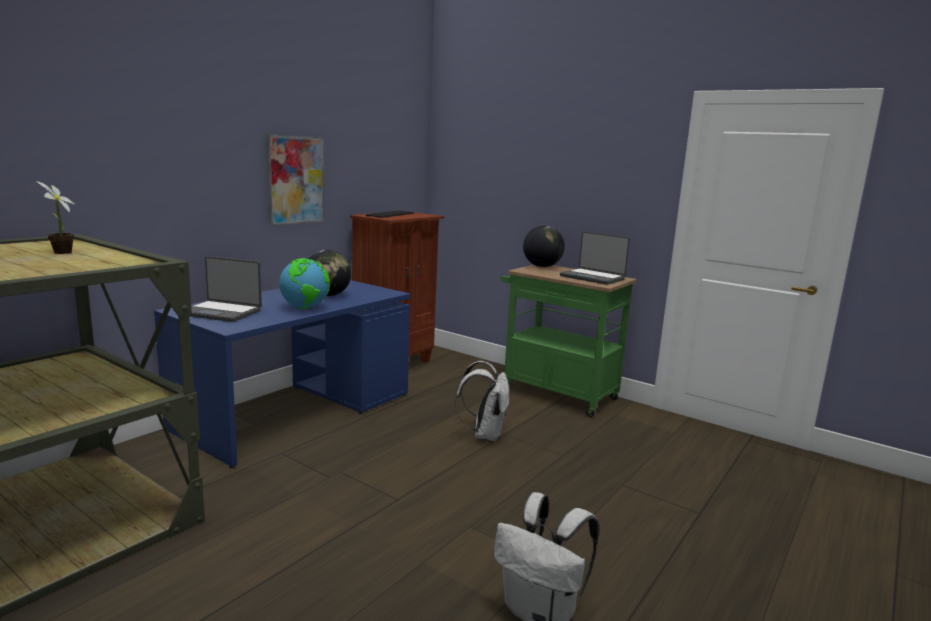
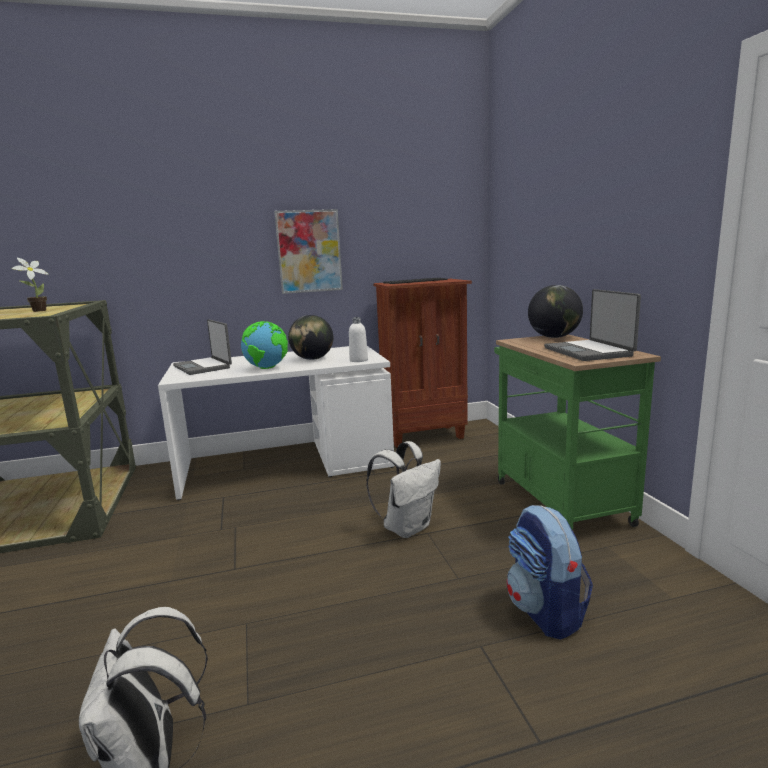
camera: 40 degrees right, 0 degrees up
(296, 411) = (286, 463): blue desk -> white desk
(379, 294) = (358, 360): none -> white bottle
(630, 457) = (545, 612): none -> backpack

